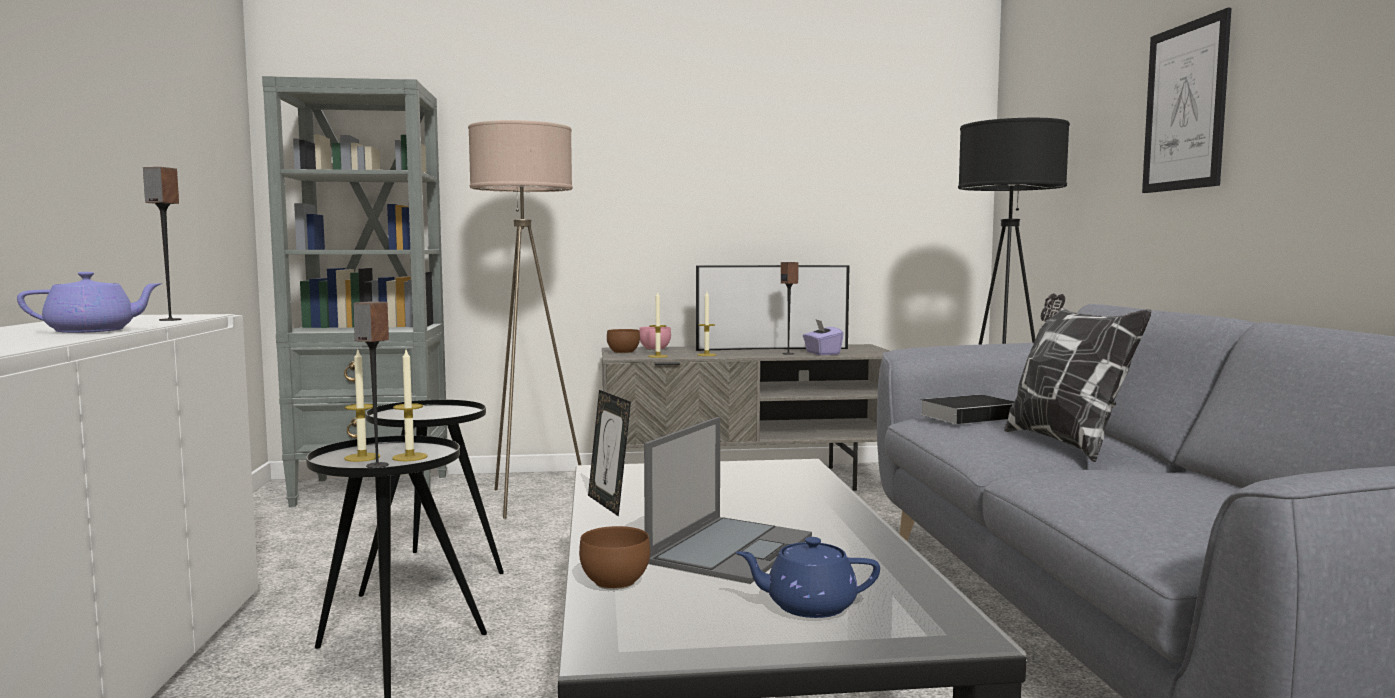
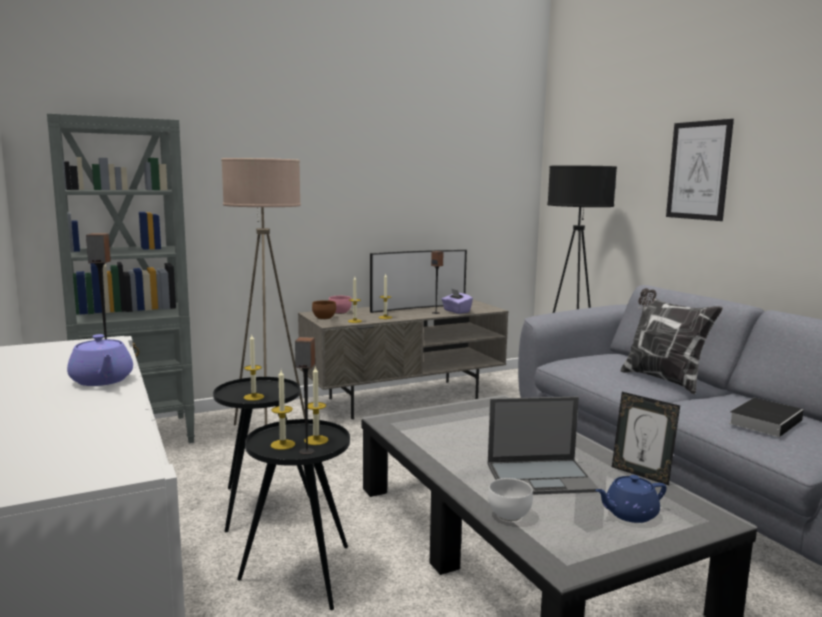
camera: 20 degrees left, 5 degrees up
(93, 331) = (102, 381): purple teapot -> purple teapot turned 105 degrees clockwise
(415, 417) = (253, 397): none -> candle
(609, 504) = (427, 450): picture frame -> picture frame (641, 474)
(613, 583) = (508, 516): brown bowl -> white bowl
(731, 548) = (541, 477): laptop -> laptop turned 75 degrees clockwise
(971, 415) = (590, 360): book -> book (765, 421)

